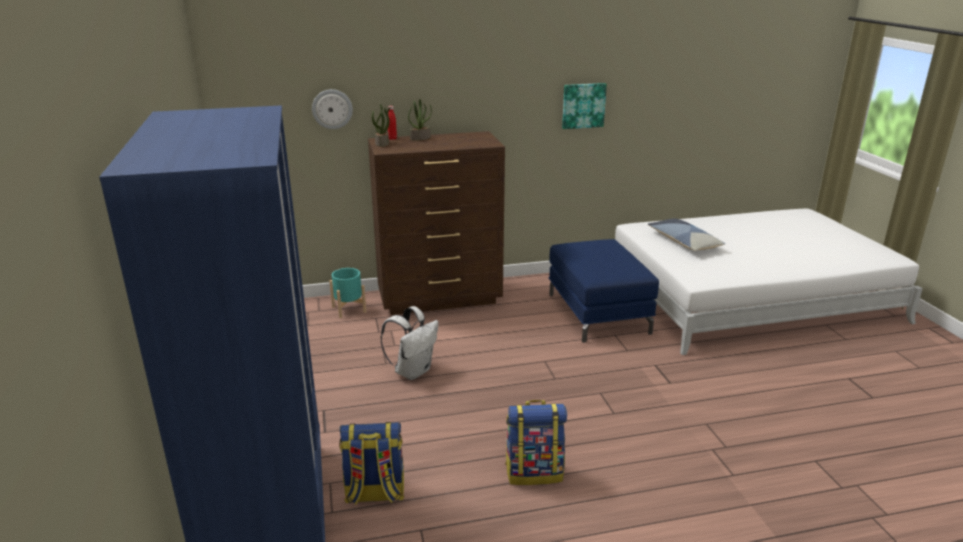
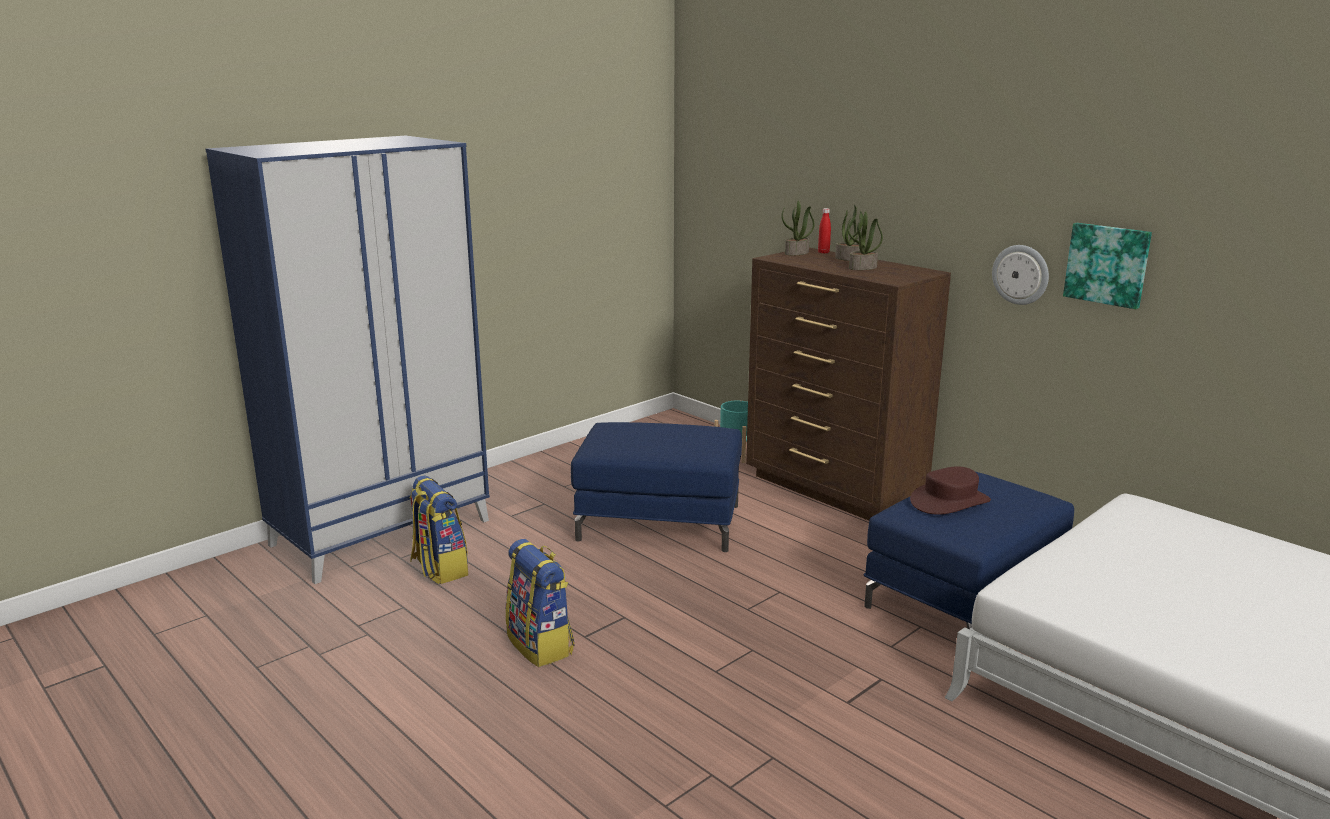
camera: 60 degrees right, 5 degrees down
(332, 109) = (778, 202): wall clock -> wall clock (1021, 274)
(413, 371) = (659, 522): white backpack -> blue ottoman
(449, 141) = (862, 268): none -> potted plant
(596, 261) = (949, 501): none -> brown hat
(684, 242) = (1158, 552): pillow -> none

